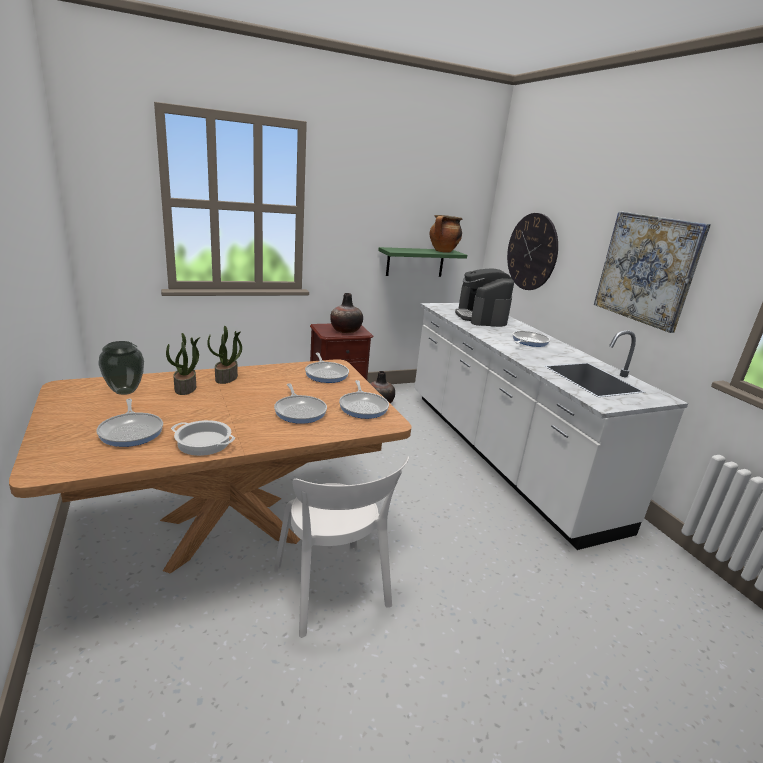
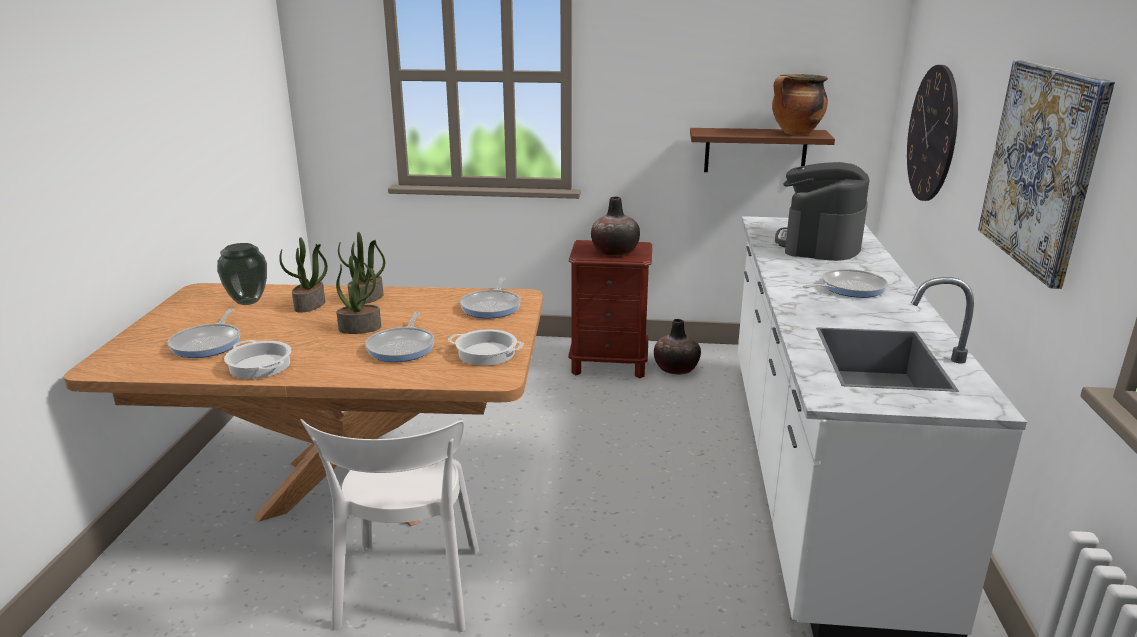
camera: 30 degrees right, 0 degrees up
(250, 401) = (360, 328): none -> potted plant
(363, 407) = (487, 353): frying pan -> cooking pot
(415, 262) = (755, 151): green shelf -> brown shelf

